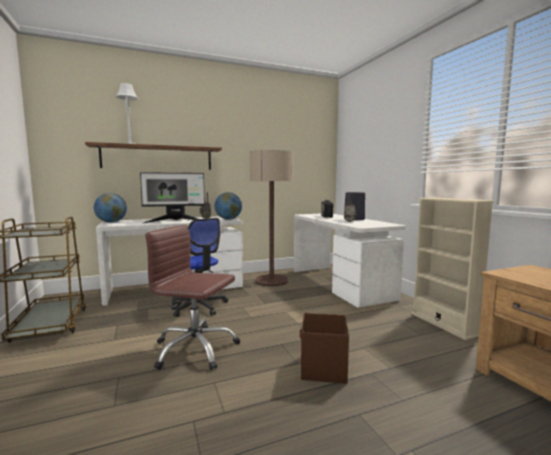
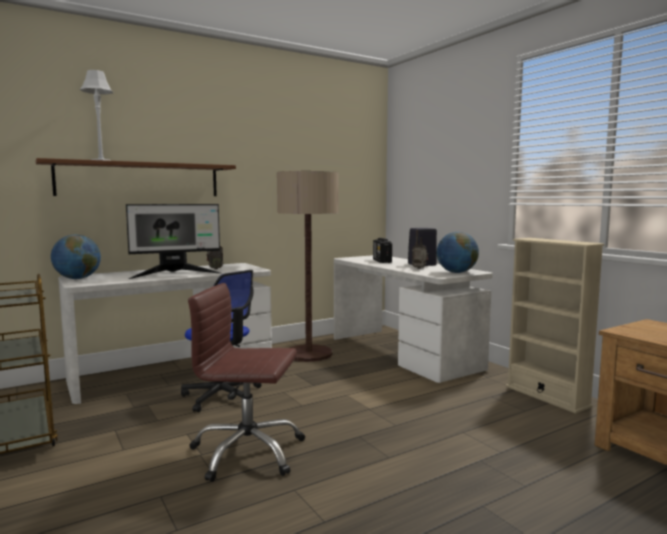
camera: 10 degrees left, 0 degrees up
(228, 219) = (249, 269): globe -> globe (456, 272)
(323, 369) = (423, 461): brown storage box -> none

